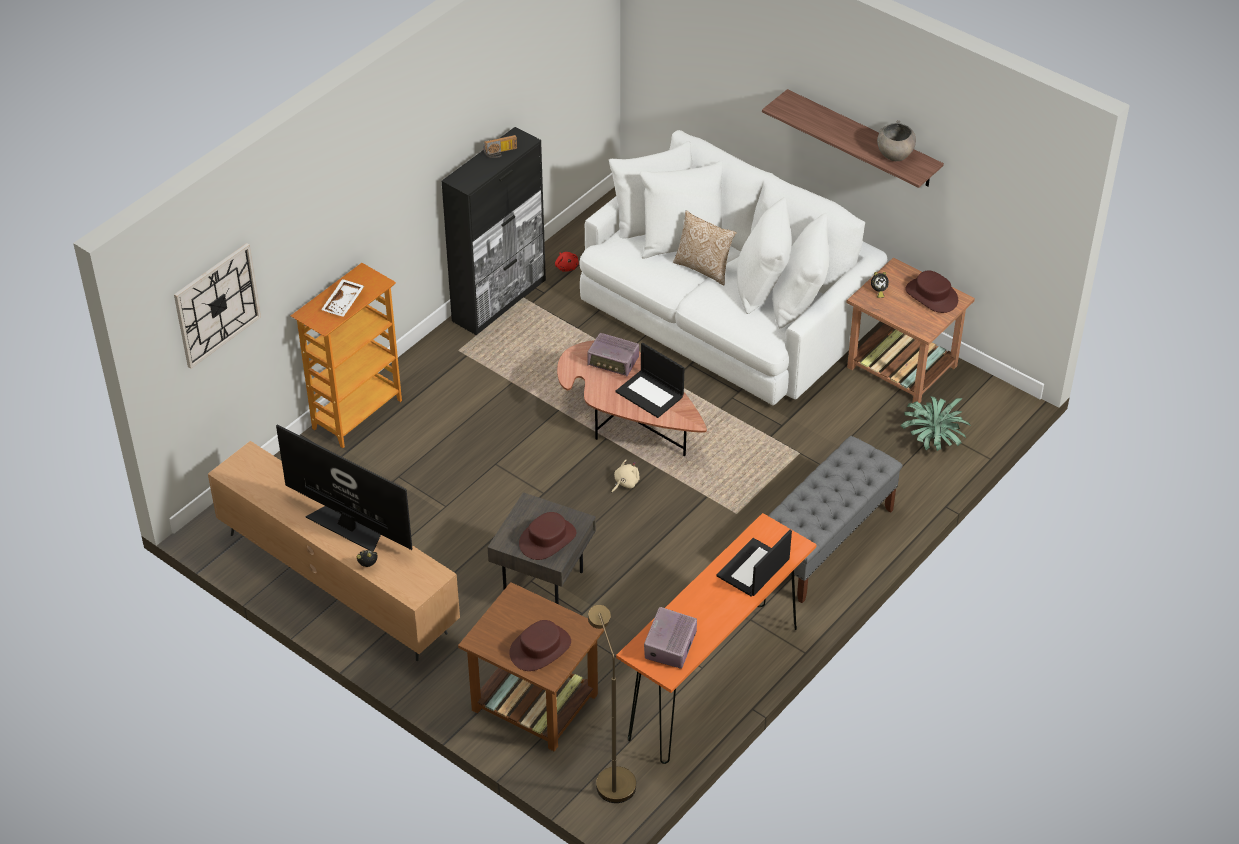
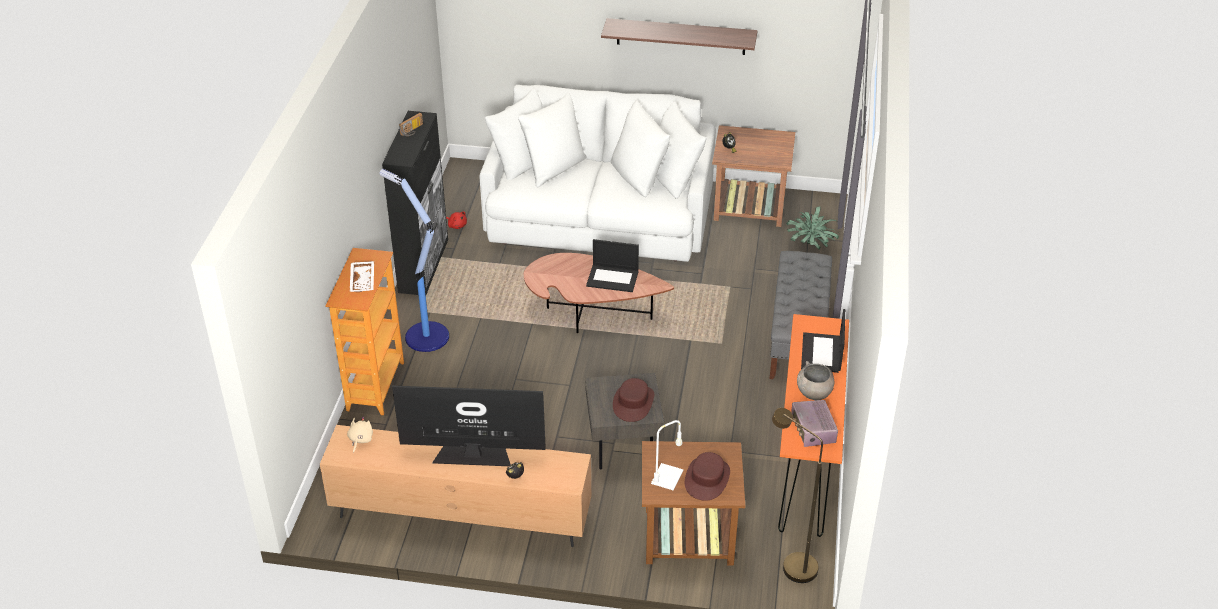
camera: 30 degrees left, 5 degrees down
(217, 305) = (288, 304): wall clock -> none
(443, 380) = (425, 336): none -> floor lamp
(503, 630) = (667, 478): none -> white table lamp
(613, 362) = (567, 267): radio -> none
(625, 483) = (624, 354): beige plush toy -> beige plush toy (360, 440)
(704, 268) = (588, 178): pillow -> none
(894, 155) = (720, 35): grey bowl -> grey bowl (814, 393)
(931, 295) = (766, 140): brown hat -> none

